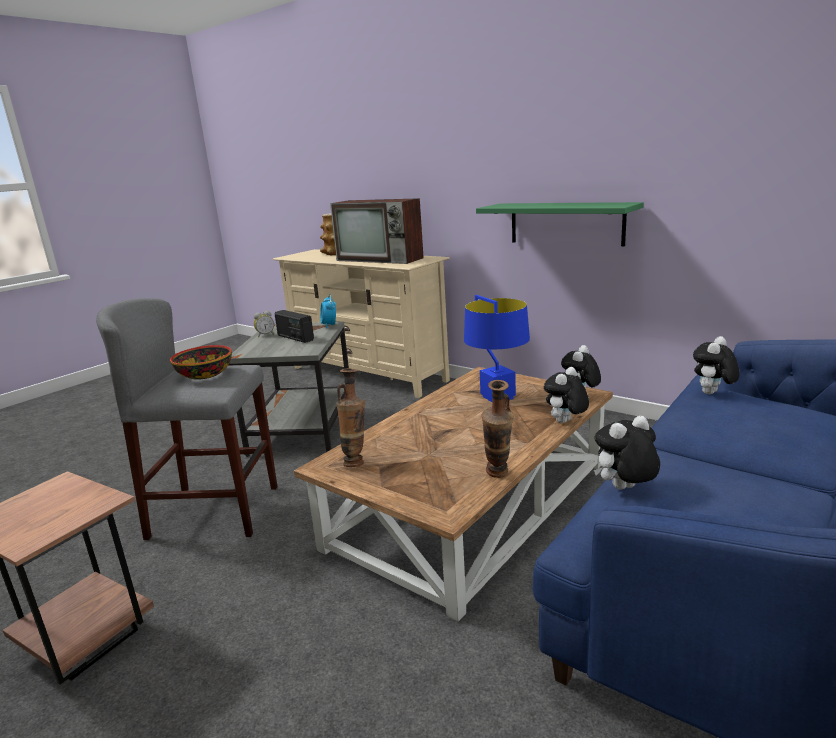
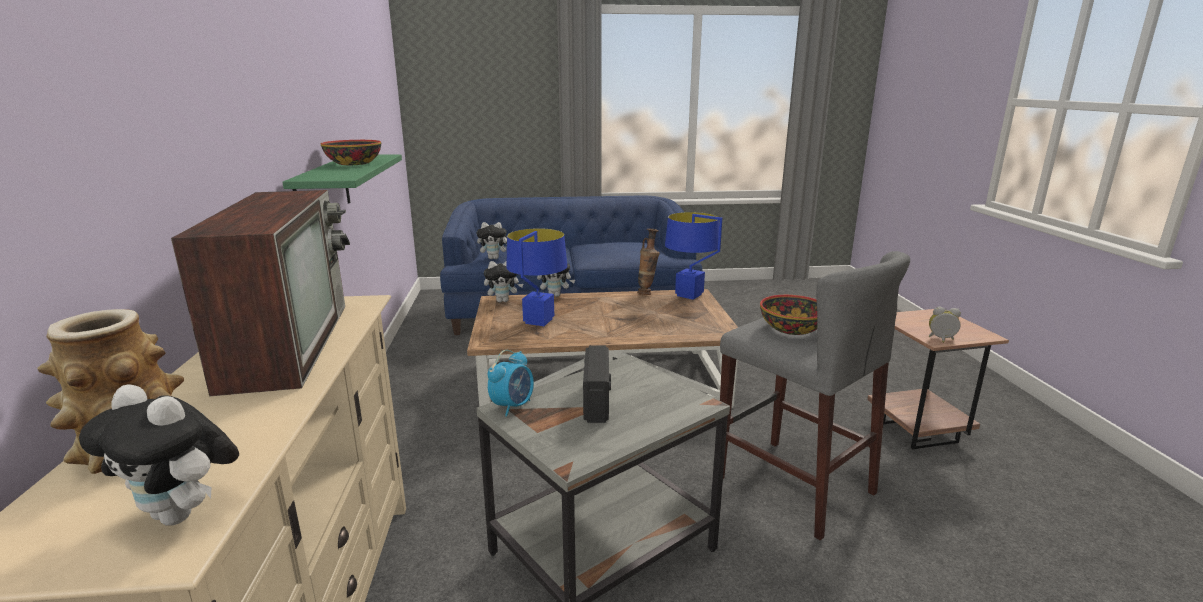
camera: 135 degrees left, 0 degrees up
(265, 335) = (618, 437): alarm clock -> alarm clock (941, 340)
(356, 461) = (703, 327): vase -> none
(448, 502) = (689, 295): none -> blue table lamp
(564, 205) = (354, 163): none -> bowl
(624, 489) = (636, 256): plush toy -> plush toy (183, 514)

